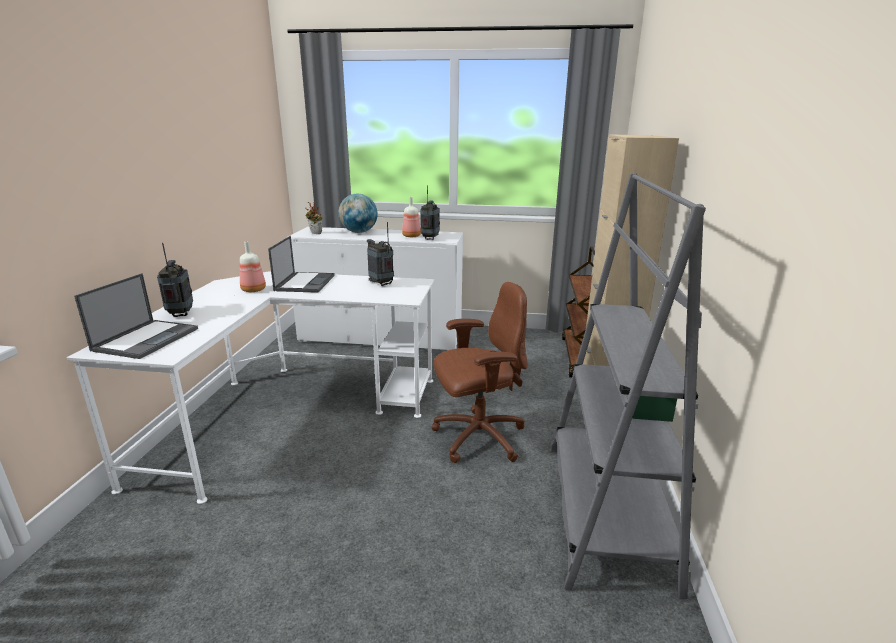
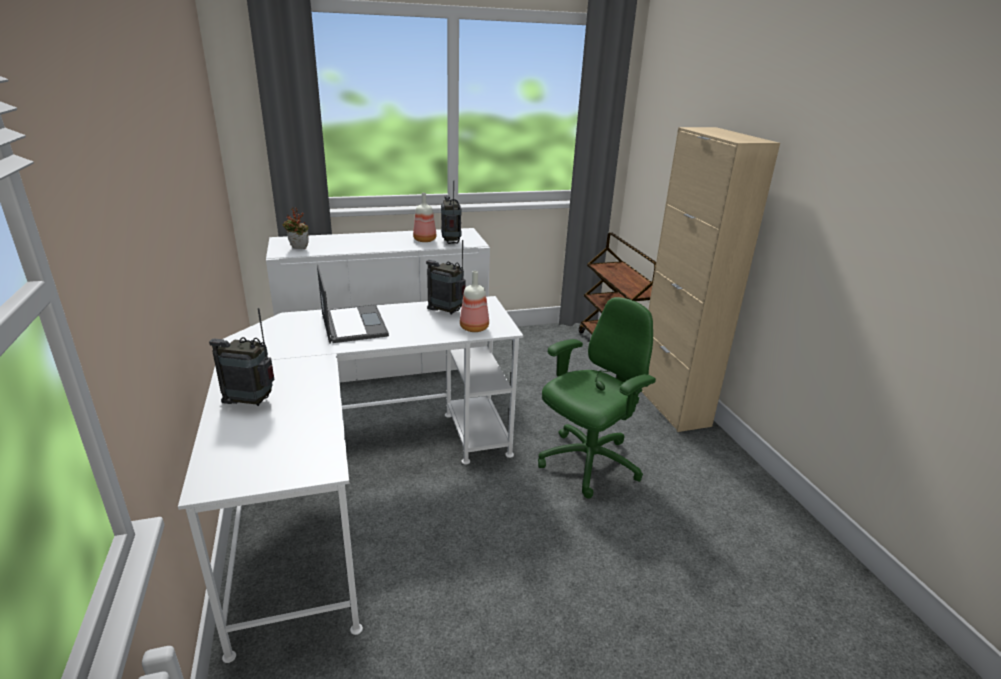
camera: 25 degrees left, 5 degrees up
(147, 339) = (258, 450): laptop -> none
(181, 314) = (251, 402): radio -> radio turned 45 degrees counterclockwise
(254, 290) = (302, 346): bottle -> bottle (475, 328)
(359, 232) = (352, 240): globe -> none
(477, 437) = (587, 464): brown office chair -> green office chair
(606, 511) = (749, 507): grey bookcase -> none

